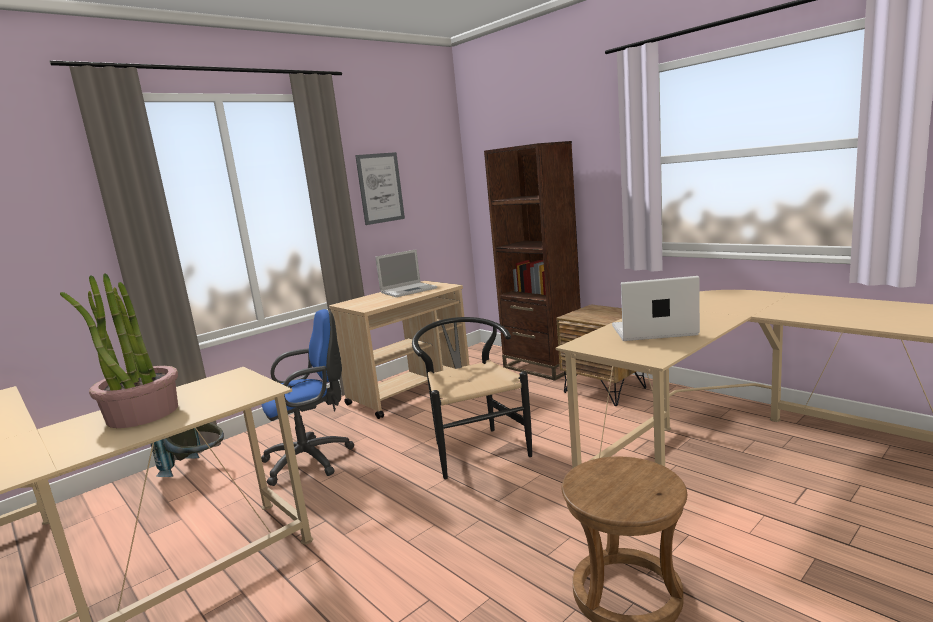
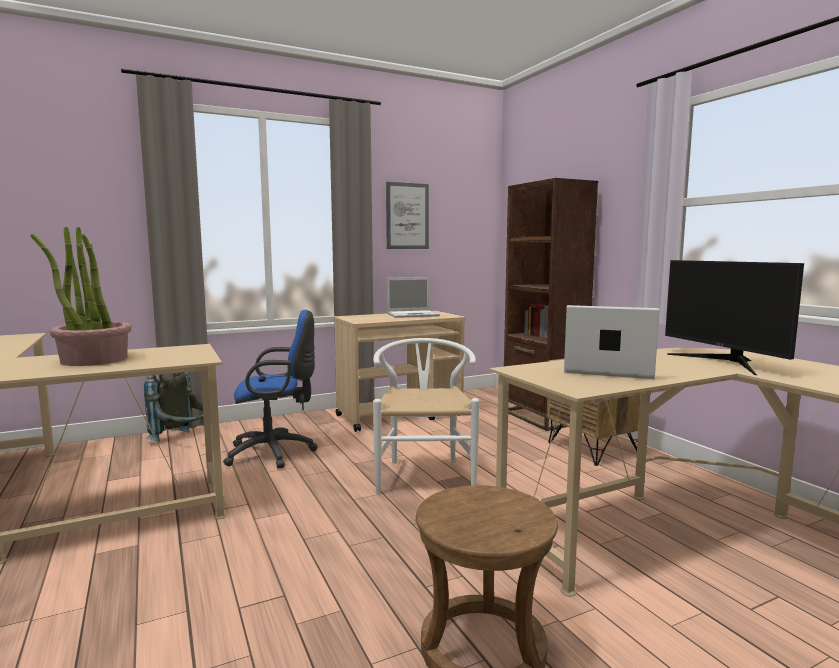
camera: 15 degrees right, 5 degrees down
(474, 447) = (424, 473): black chair -> white chair
(731, 305) = (724, 362): none -> monitor

